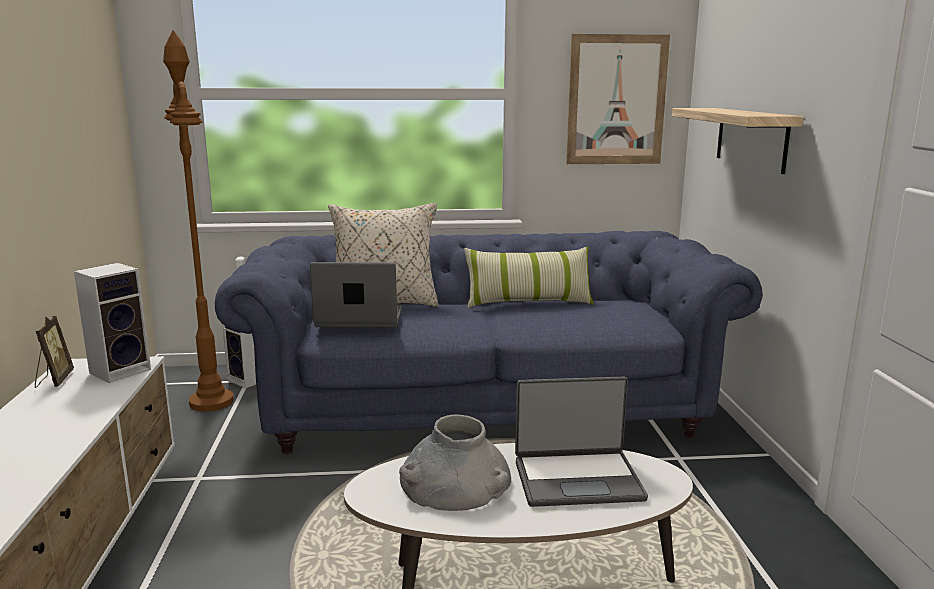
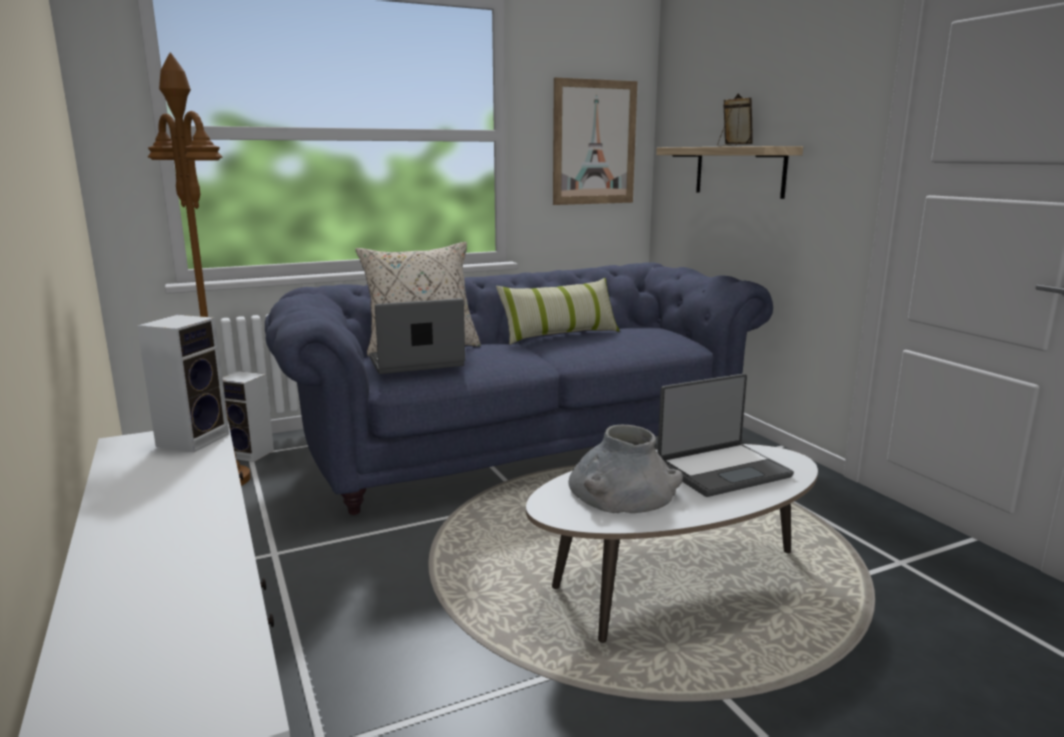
camera: 20 degrees left, 0 degrees up
(54, 380) = (119, 459): picture frame -> picture frame (733, 146)

